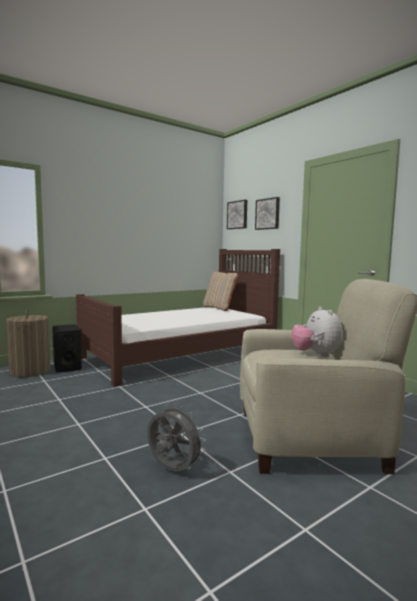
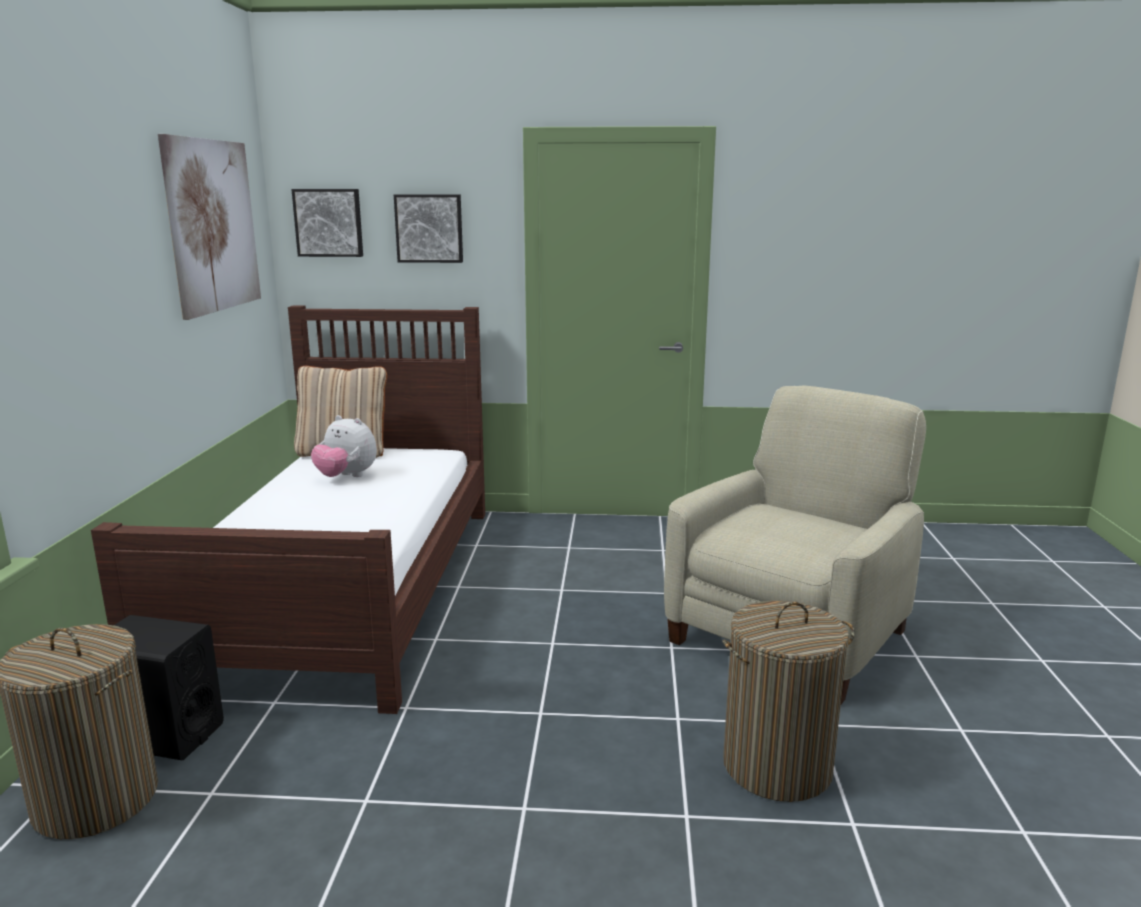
camera: 50 degrees left, 10 degrees up
(172, 470) = (776, 766): grey fan -> laundry basket
(180, 212) = (212, 226): none -> picture
(316, 355) = (784, 514): plush toy -> plush toy (346, 477)

